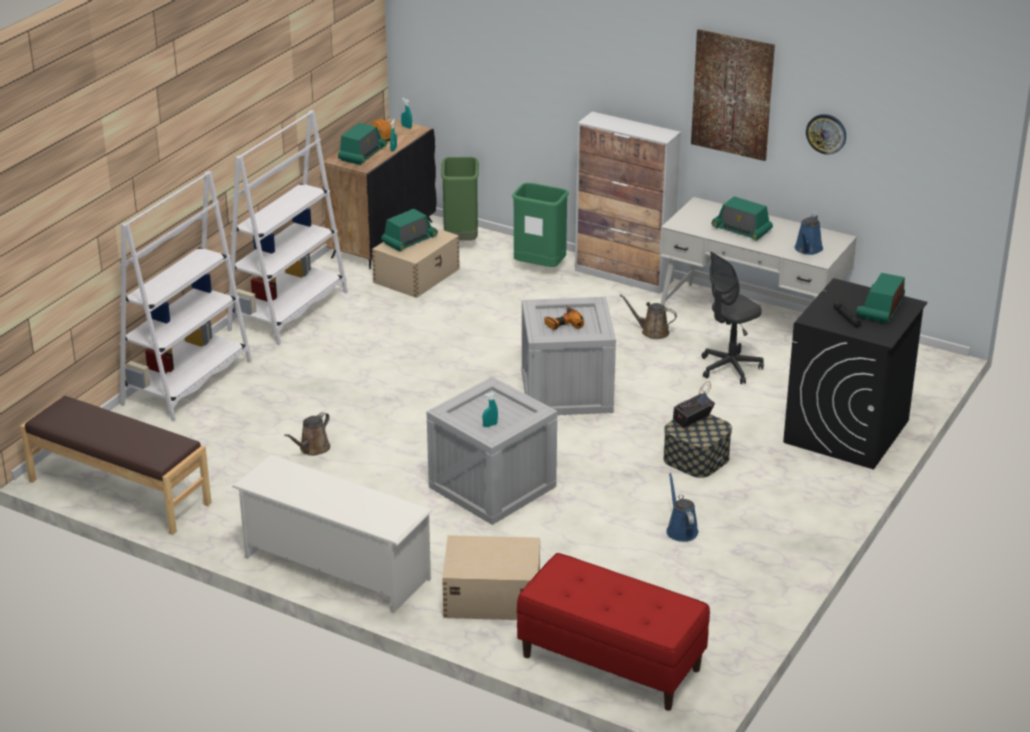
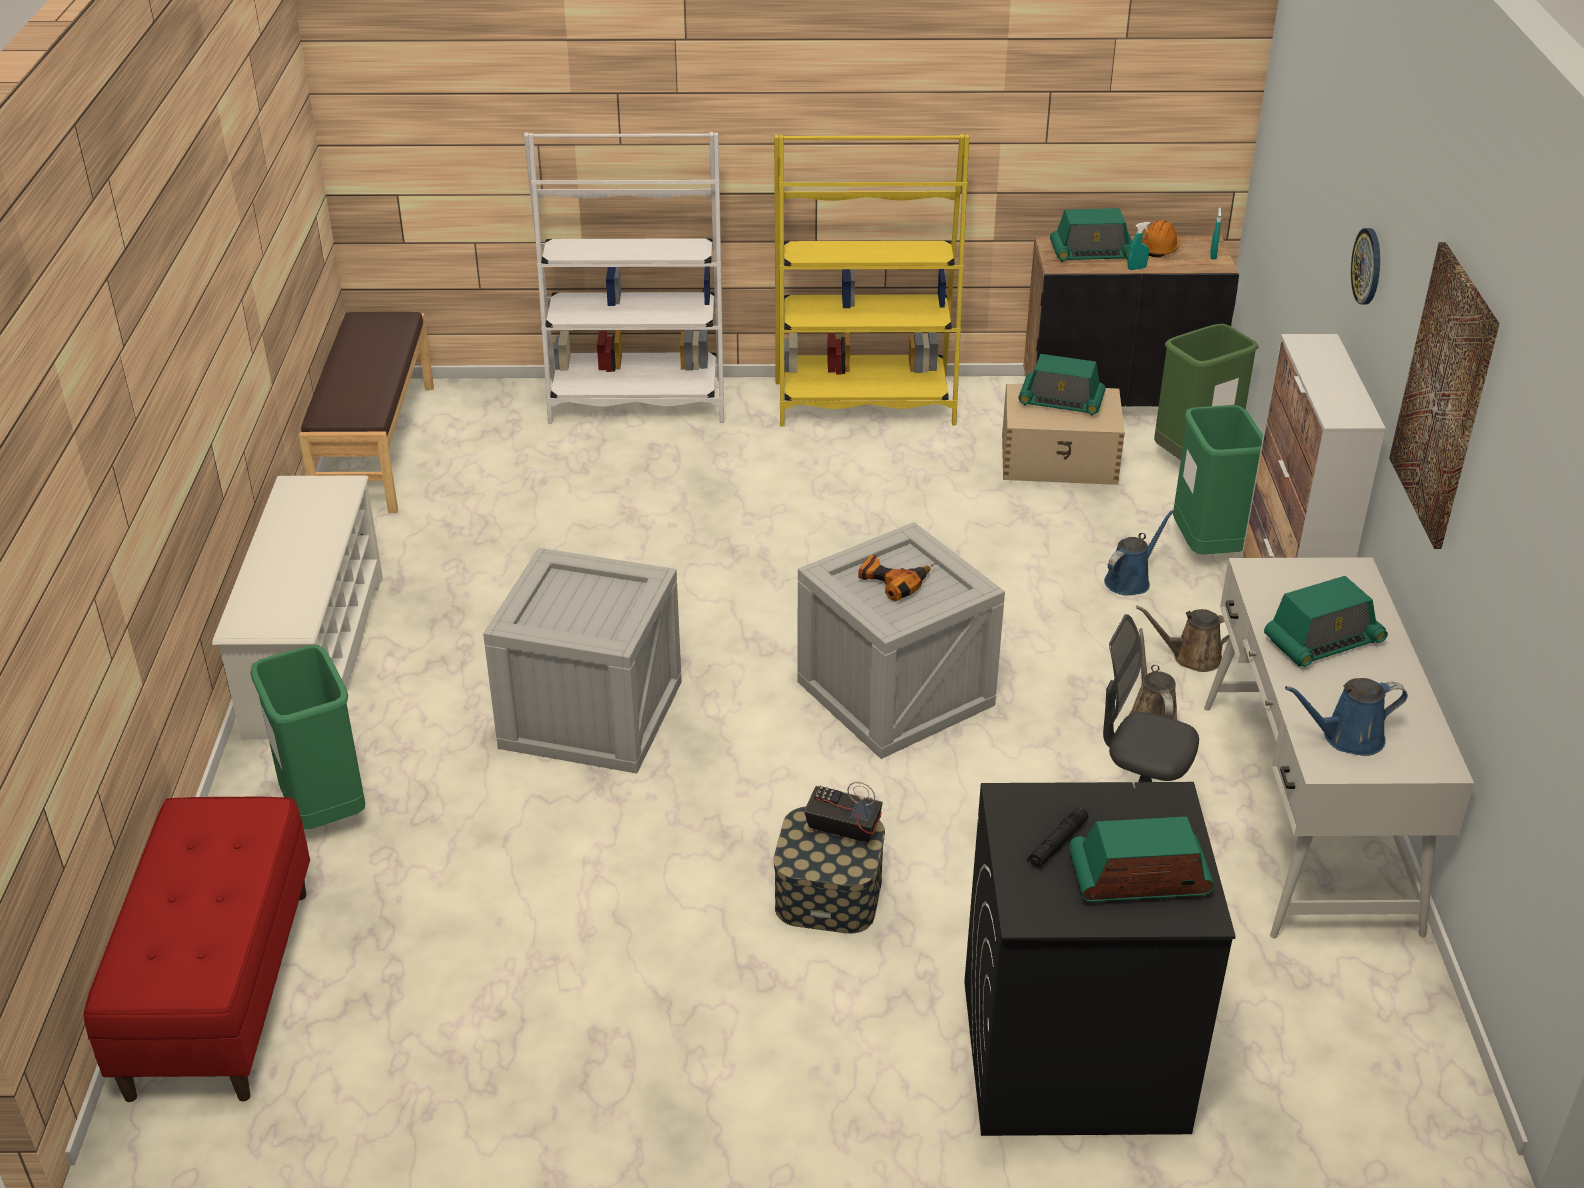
camera: 60 degrees right, 5 degrees up
(288, 311) = (864, 403): white bookcase -> yellow bookcase
(312, 449) = (567, 538): brown watering can -> brown watering can (1192, 657)
(490, 425) = (552, 614): turquoise spray bottle -> none
(491, 596) = (324, 811): beige storage box -> green trash can
(681, 530) = (614, 946): blue watering can -> blue watering can (1130, 580)
(741, 230) = (1322, 642): radio -> radio turned 120 degrees counterclockwise
(826, 133) = (1502, 550): wall clock -> wall clock (1368, 266)

